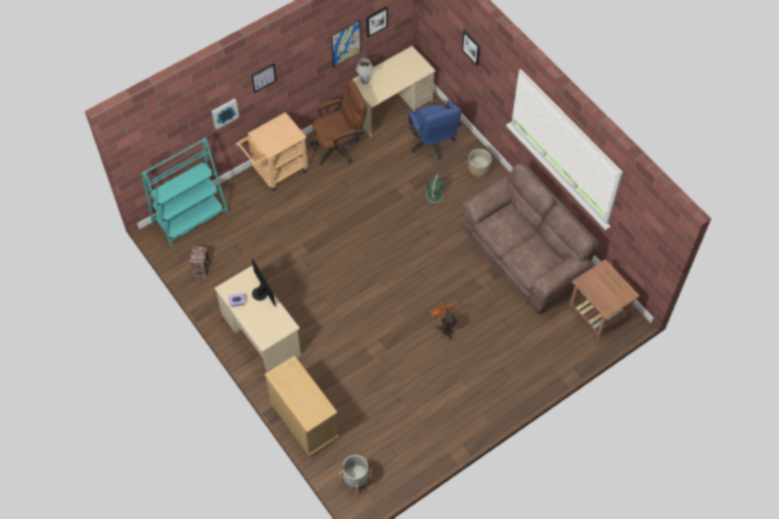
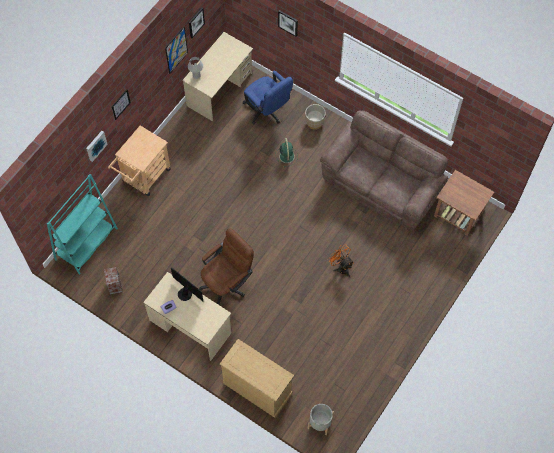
camera: 20 degrees left, 5 degrees up
(340, 146) = (189, 138): brown office chair -> brown office chair (227, 282)

